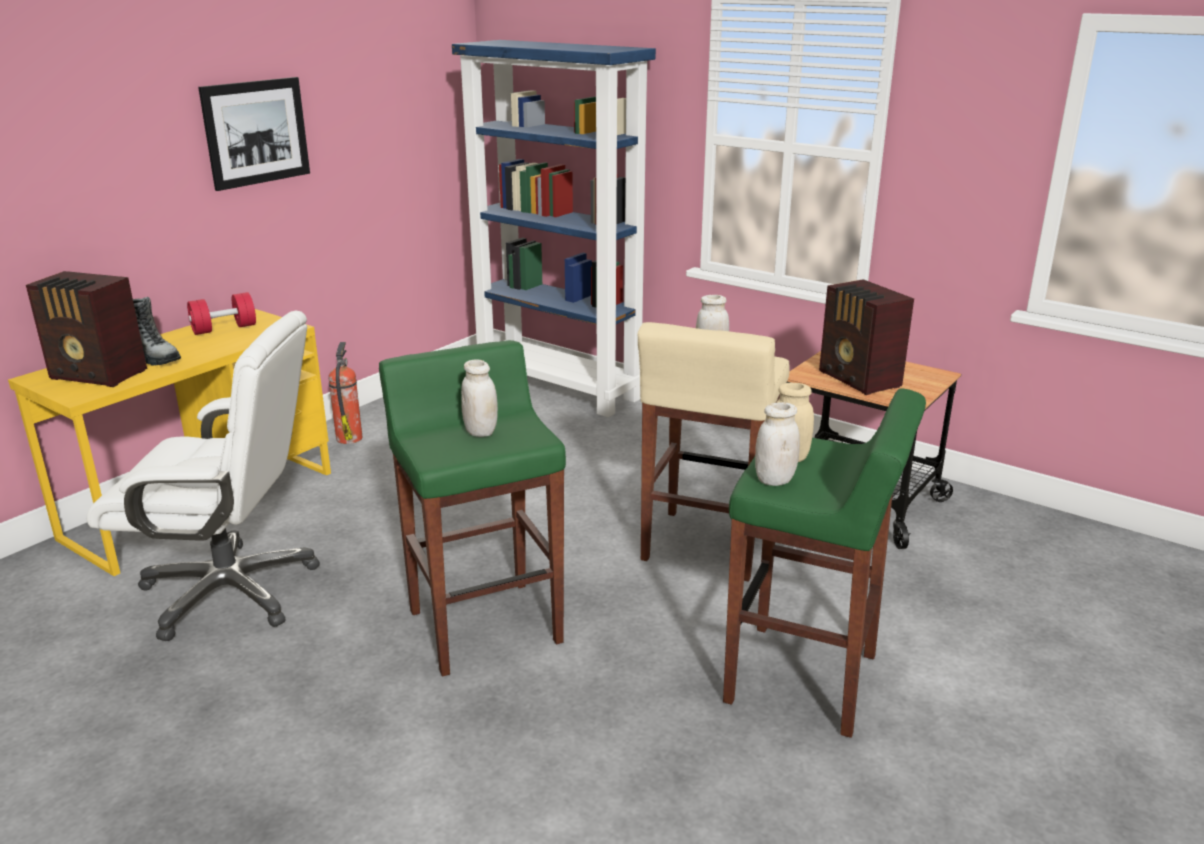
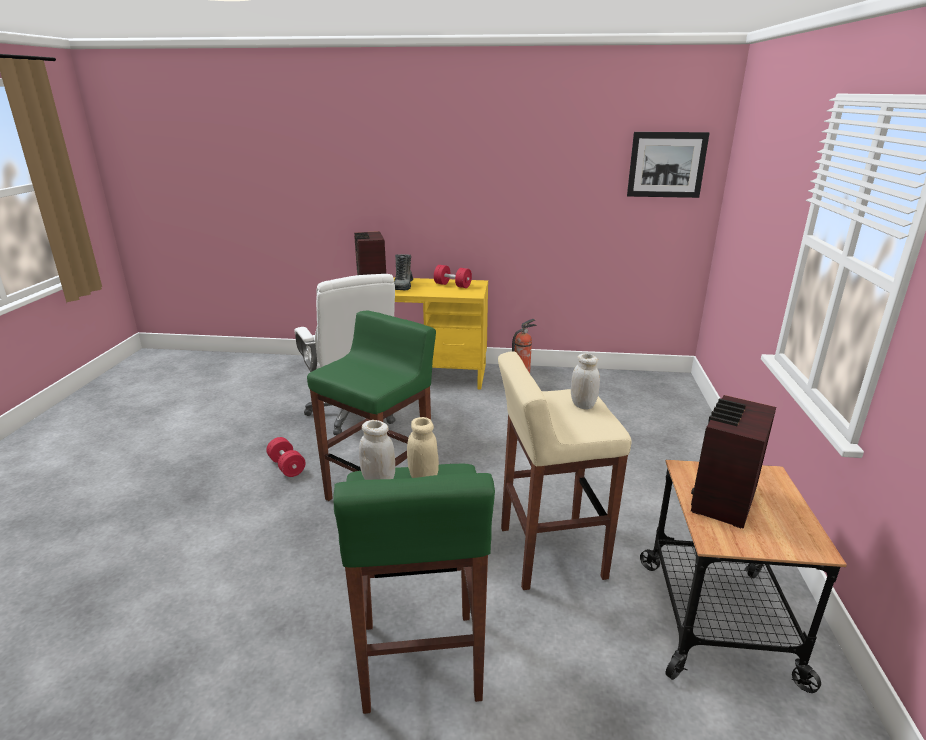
camera: 60 degrees right, 0 degrees up
(256, 132) = (515, 178): picture -> picture (666, 165)
(304, 696) = (287, 466): none -> red dumbbell
(480, 431) = (369, 371): white jar -> none
(560, 388) = (682, 413): blue bookcase -> none

